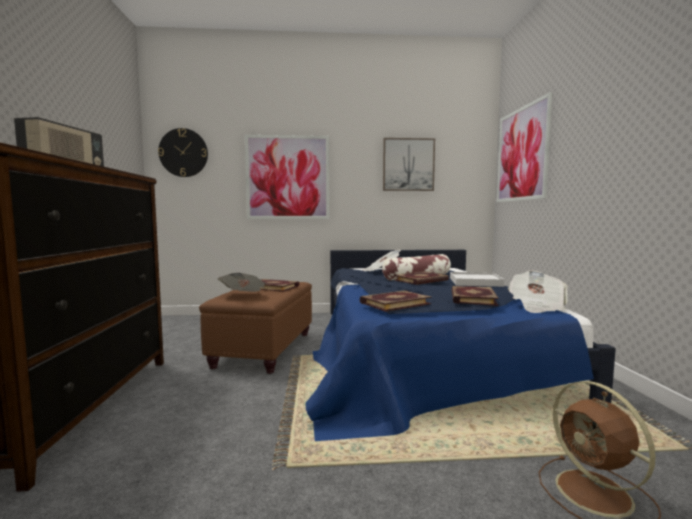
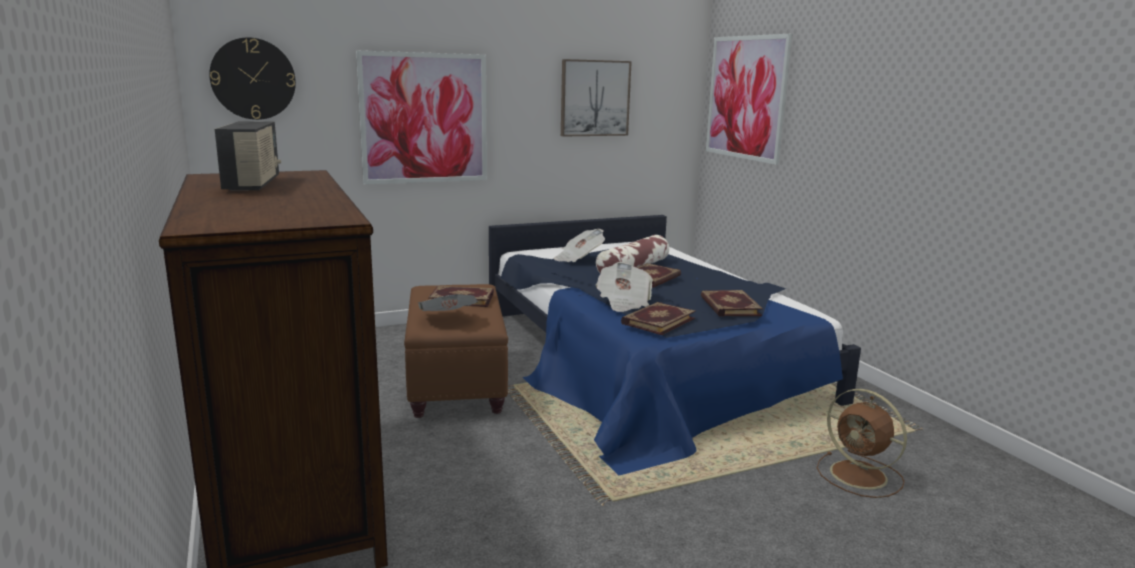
camera: 20 degrees left, 10 degrees up
(475, 282) = (709, 276): white tray -> none
(536, 306) = (791, 311): newspaper -> newspaper (623, 302)

